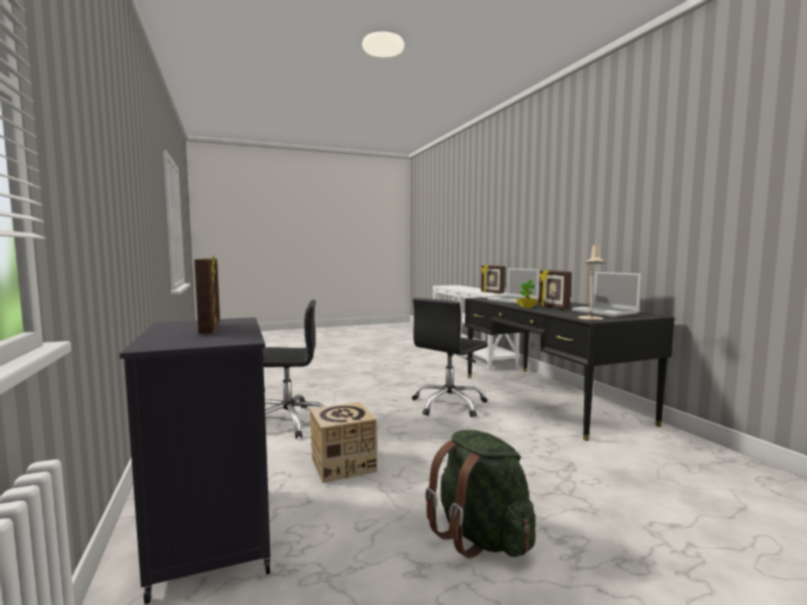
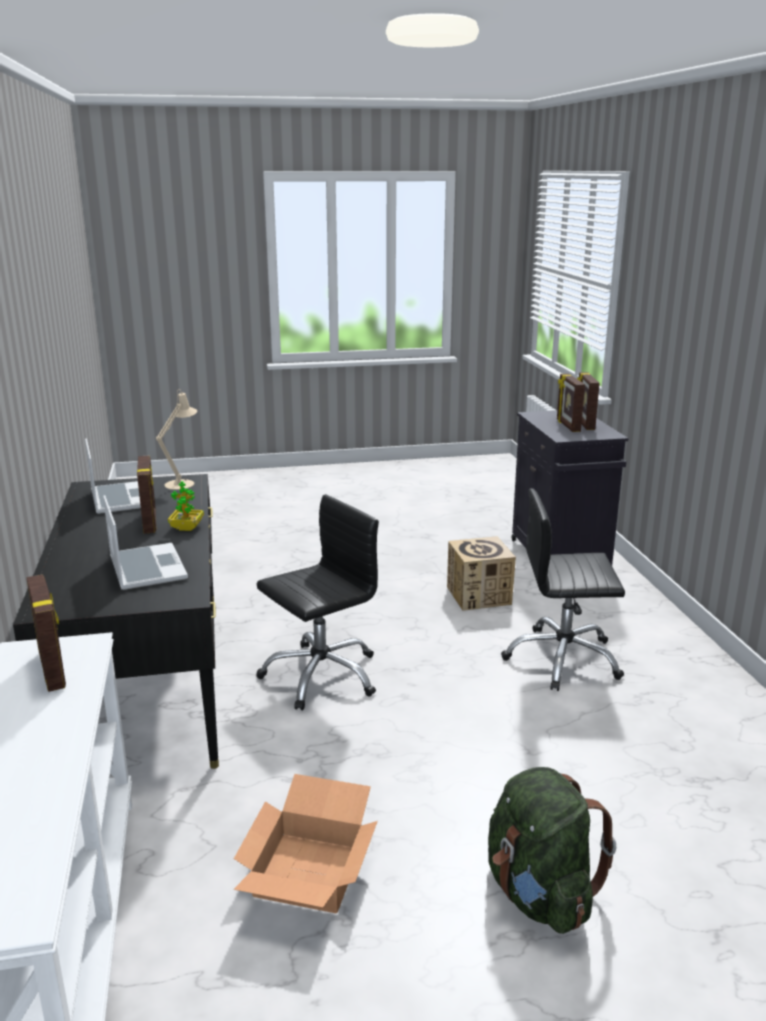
camera: 170 degrees left, 15 degrees up
(180, 331) = (584, 424): none -> picture frame
(413, 364) = (307, 870): none -> cardboard box
(480, 537) = (385, 544): green backpack -> green backpack (539, 894)

